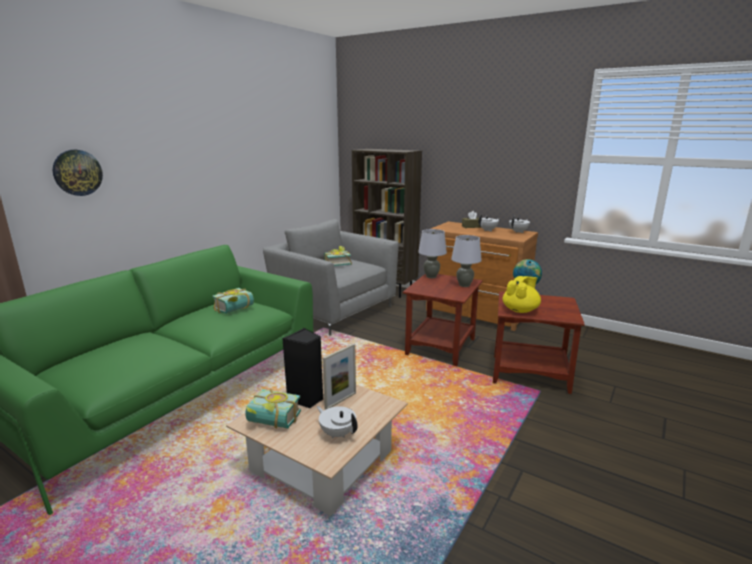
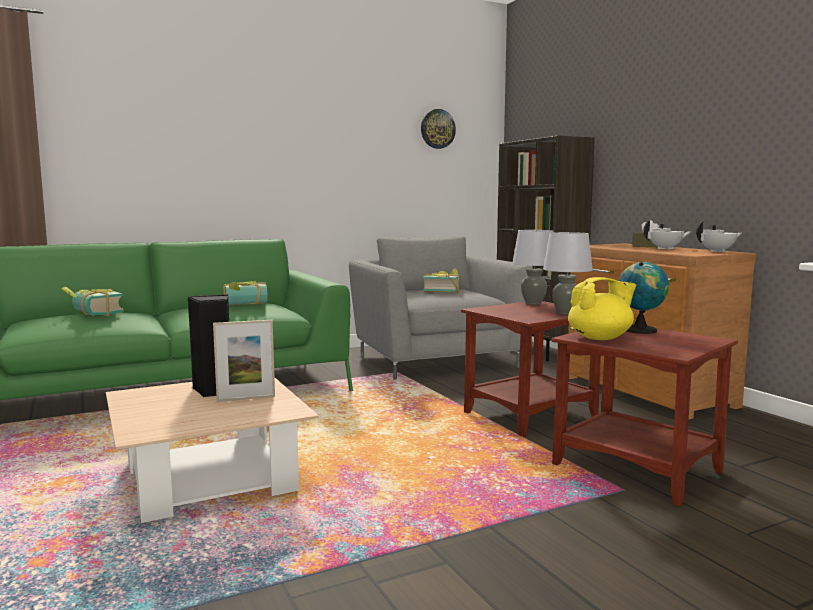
camera: 30 degrees right, 10 degrees down
(77, 172) = (129, 139): wall clock -> wall clock (437, 129)
(271, 422) = (147, 398): book -> book (92, 314)
(337, 433) = (191, 419): white teapot -> none

